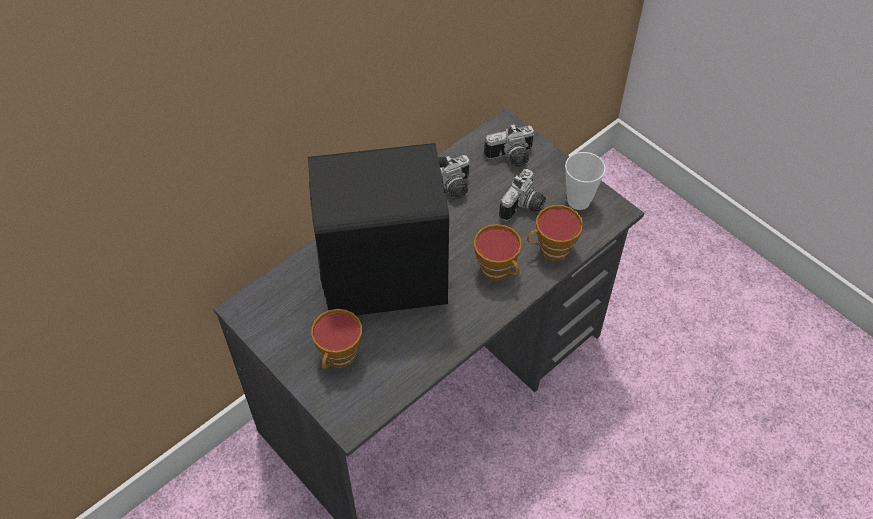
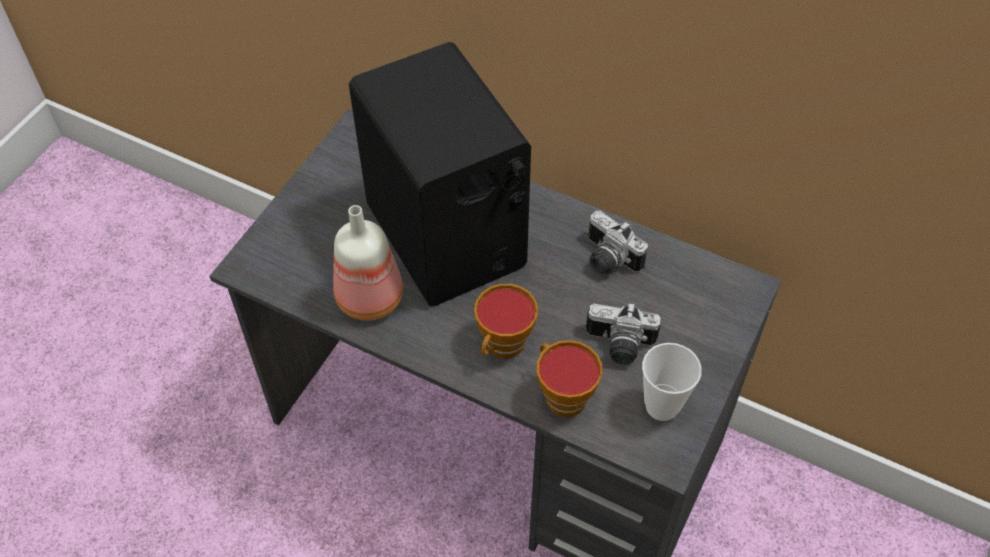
camera: 70 degrees right, 0 degrees up
(339, 358) = (323, 231): cup -> none
(419, 342) = (369, 296): none -> bottle
(511, 158) = (695, 310): camera -> none

